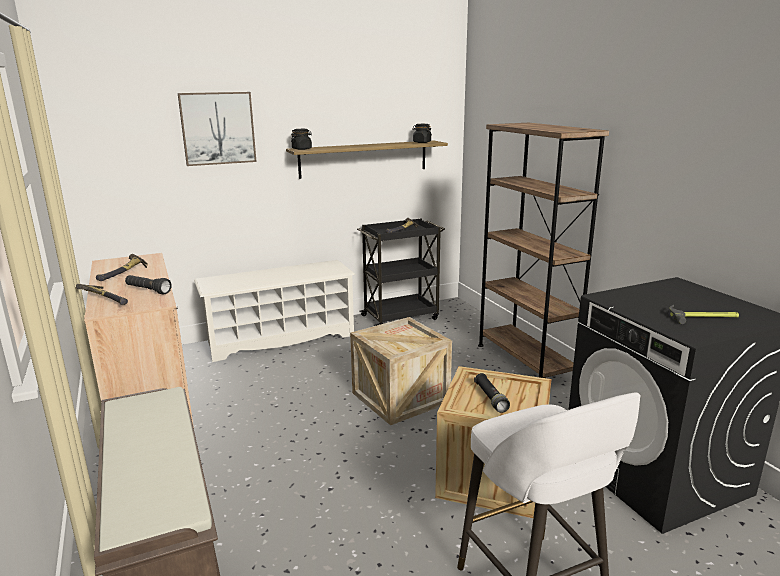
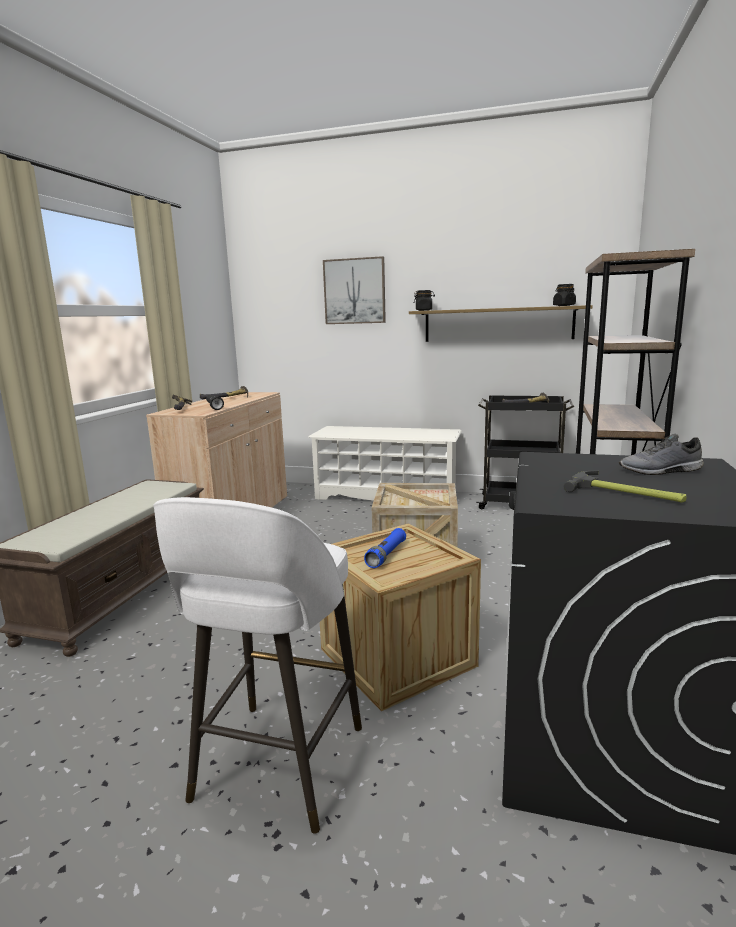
camera: 40 degrees right, 5 degrees down
(490, 398) = (386, 555): black flashlight -> blue flashlight
(678, 294) = (660, 471): none -> grey shoe

